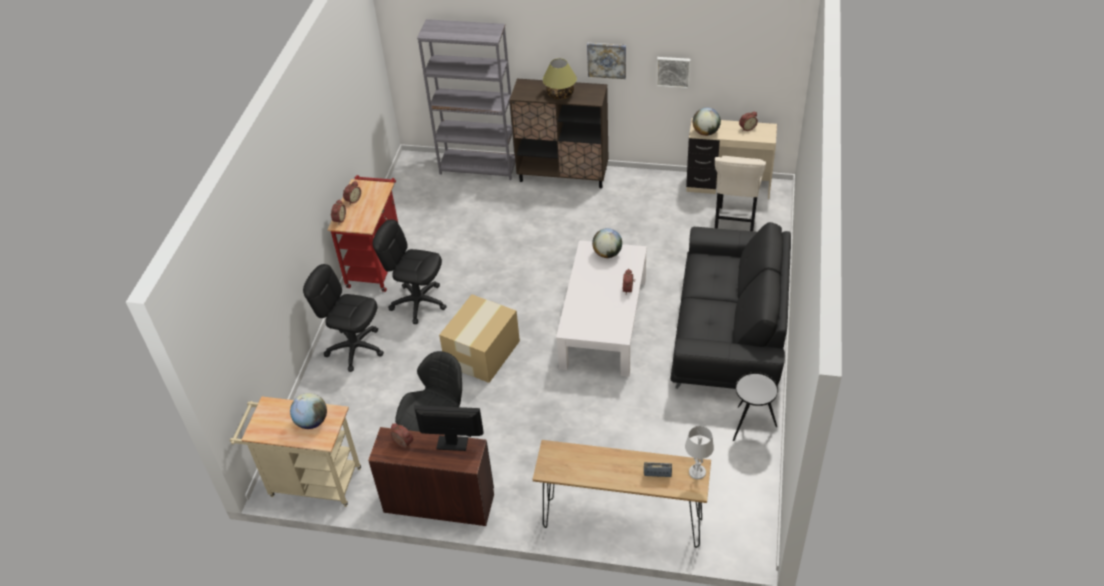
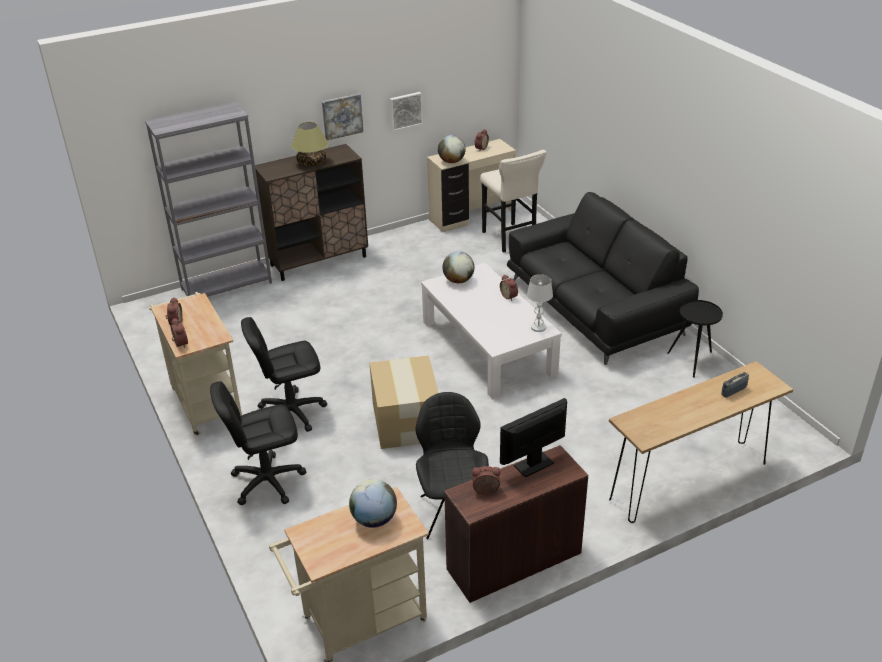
camera: 40 degrees left, 10 degrees down
(376, 262) = (205, 401): red cart -> beige cart
(697, 472) = (759, 374): white table lamp -> white table lamp (538, 327)

